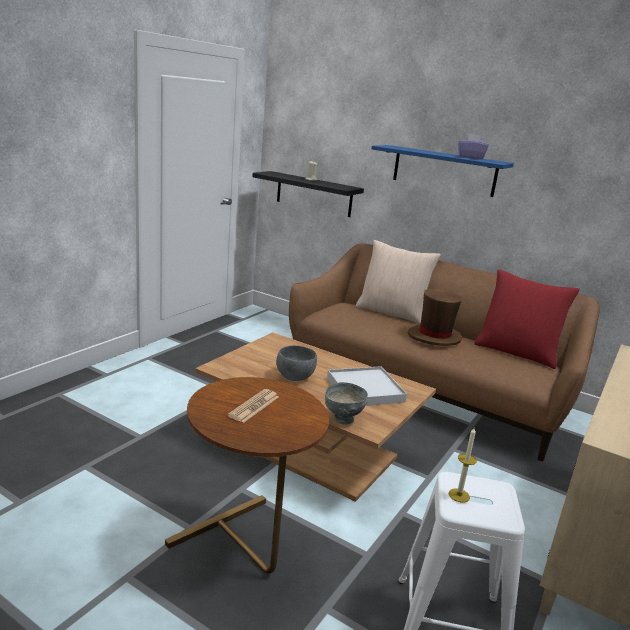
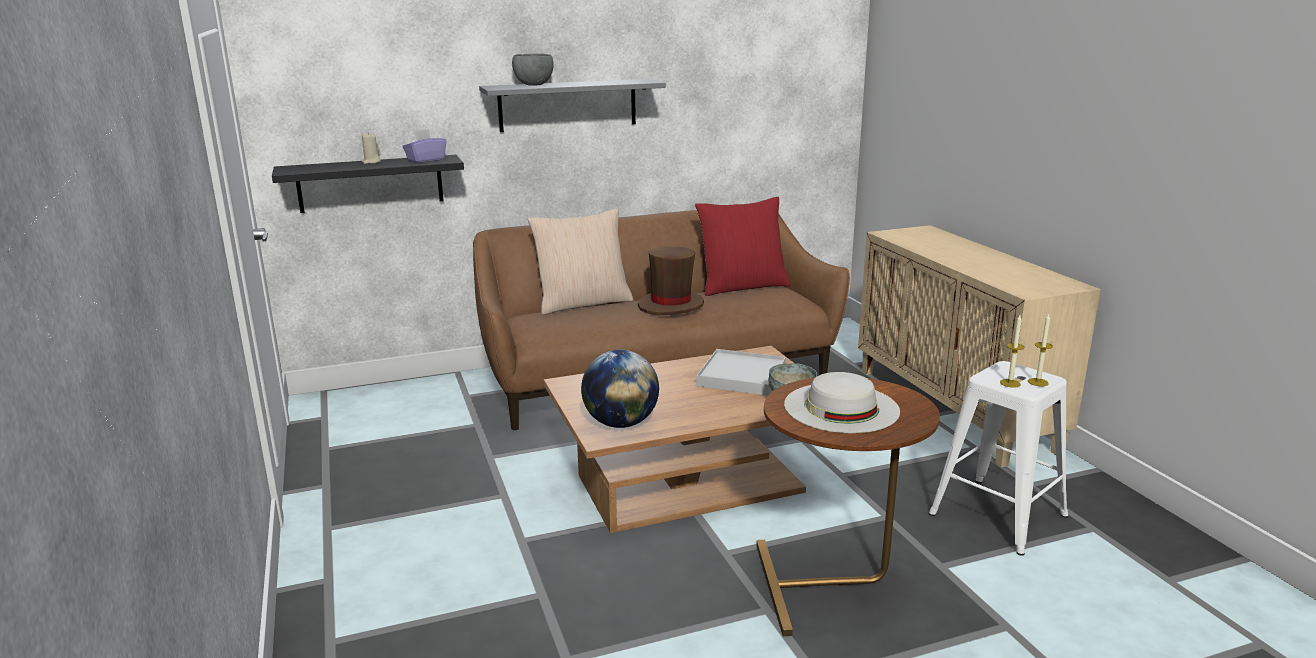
camera: 50 degrees left, 0 degrees up
(242, 368) = (621, 423): none -> globe
(254, 406) = (841, 407): newspaper -> white hat
(294, 377) = (677, 401): grey bowl -> grey bowl (533, 84)
(444, 170) = (568, 105): blue shelf -> grey shelf
(470, 158) = (611, 82): purple tissue box -> purple tissue box (426, 160)
(485, 512) = (1038, 382): none -> candle

